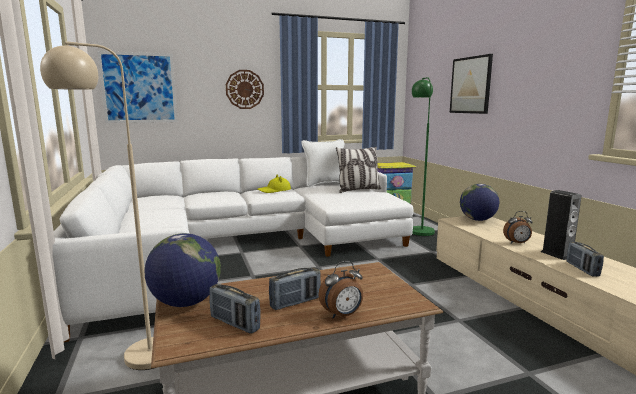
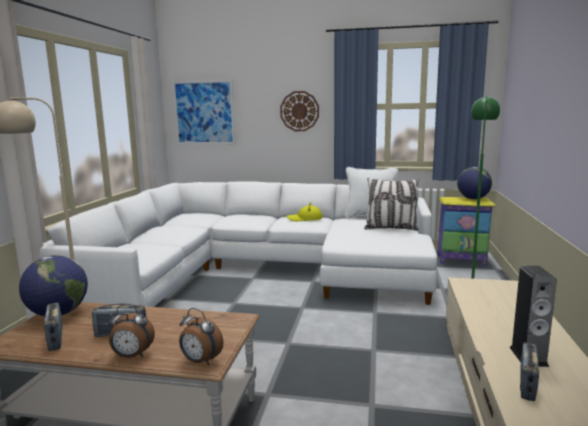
camera: 30 degrees right, 0 degrees up
(470, 85) = (545, 104): picture -> none
(477, 220) = (498, 287): globe -> globe (473, 199)
(517, 243) = (496, 329): alarm clock -> alarm clock (200, 361)

